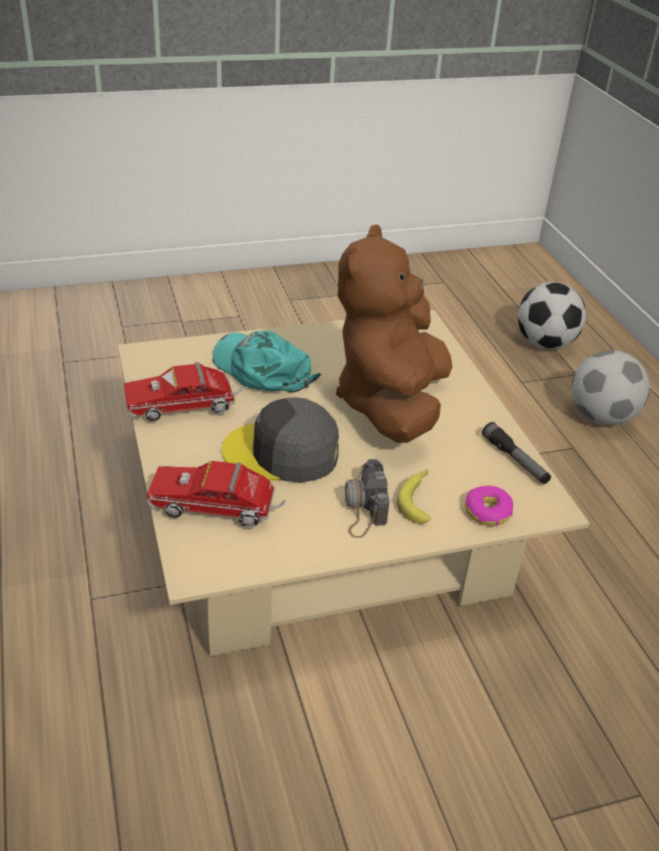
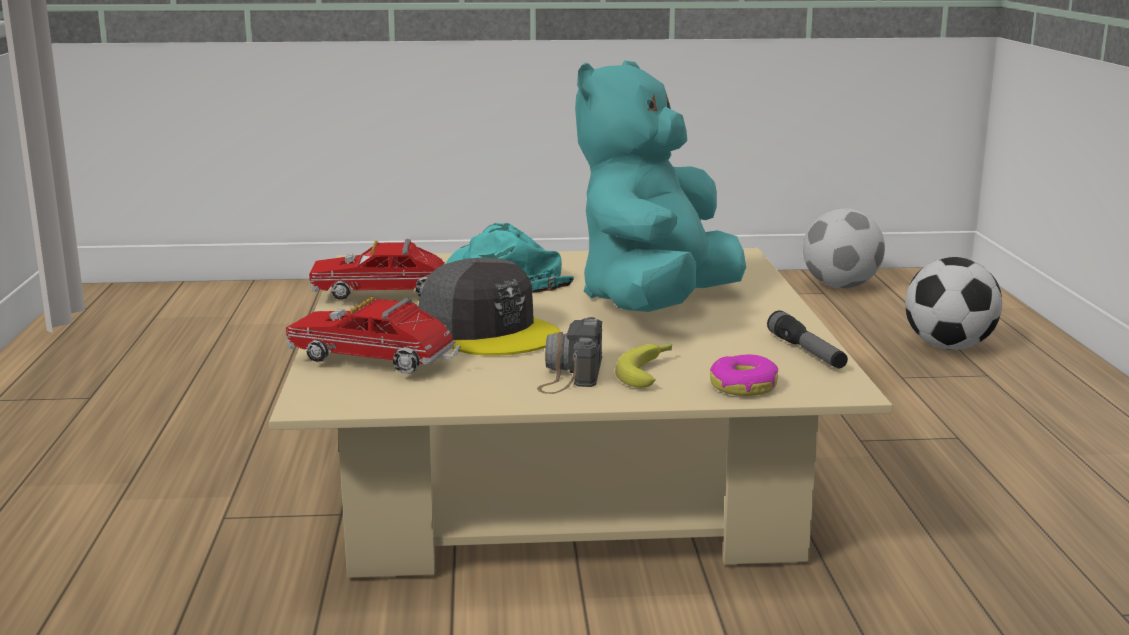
camera: 15 degrees right, 20 degrees down
(282, 453) = (488, 331): grey cap -> grey cap turned 150 degrees counterclockwise
(391, 404) = (656, 306): brown plush toy -> turquoise plush toy
(601, 417) = (1011, 413): football -> football (840, 286)

